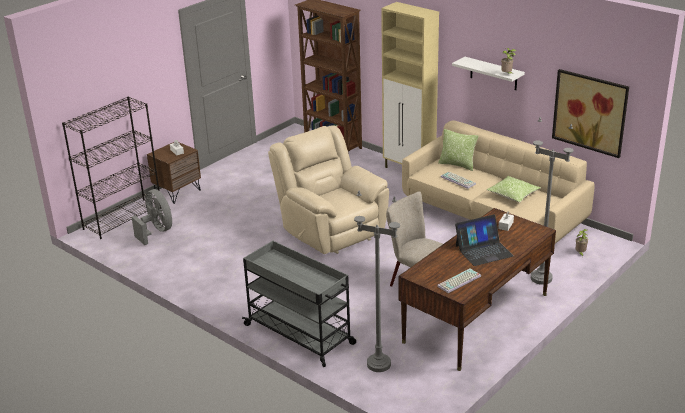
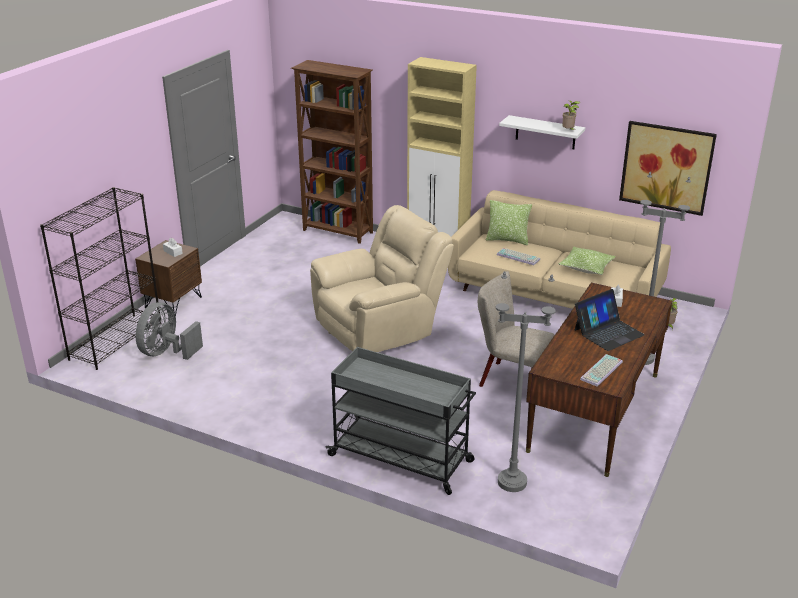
camera: 15 degrees left, 0 degrees up
(156, 231) = (166, 353): grey fan -> grey fan turned 105 degrees counterclockwise
(330, 230) = (380, 329): beige armchair -> beige armchair turned 105 degrees clockwise

